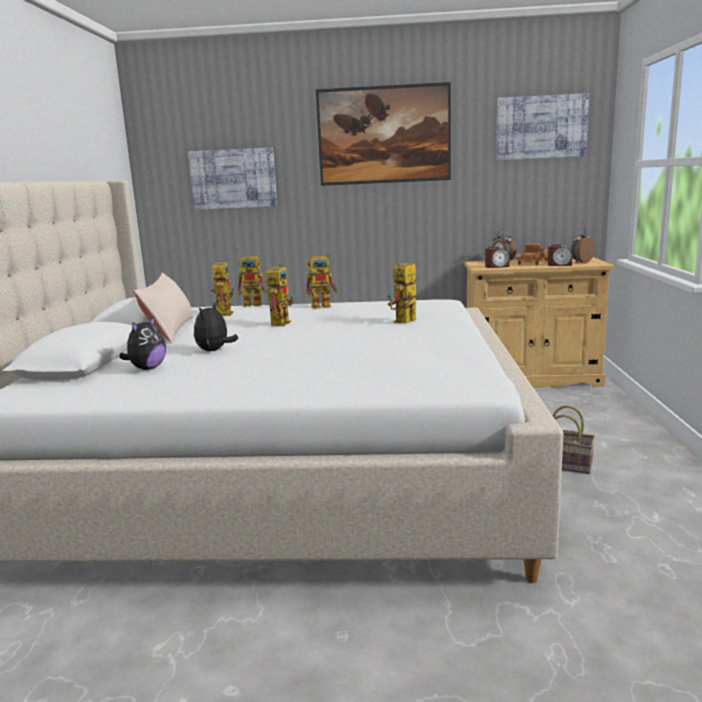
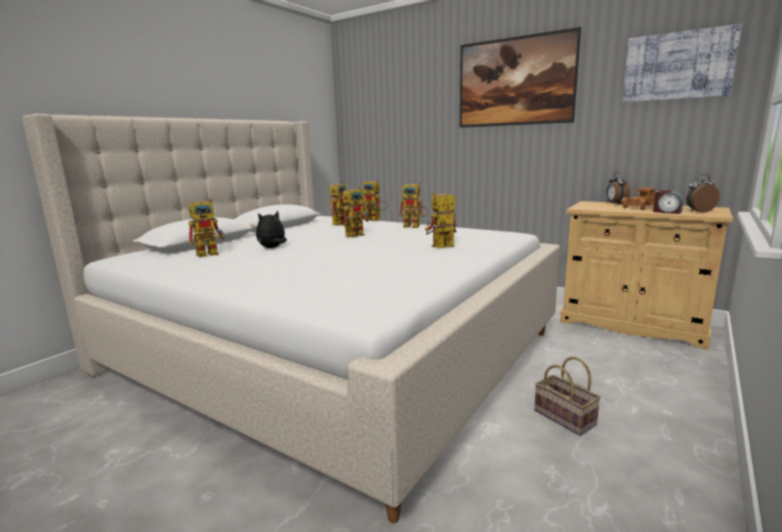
camera: 30 degrees right, 0 degrees up
(147, 368) = (212, 253): plush toy -> toy robot
(169, 330) = (285, 230): beige pillow -> none
(233, 179) = (398, 122): picture -> none
(496, 266) = (597, 208): alarm clock -> none

